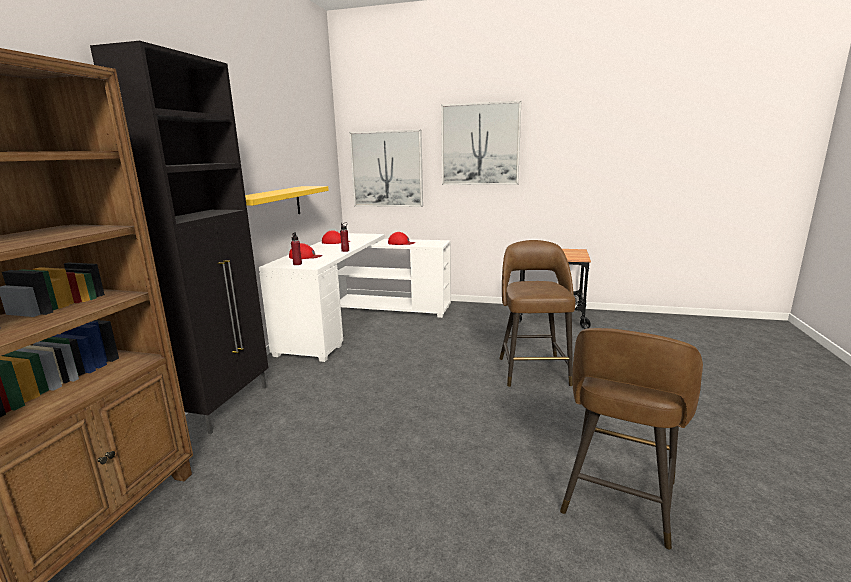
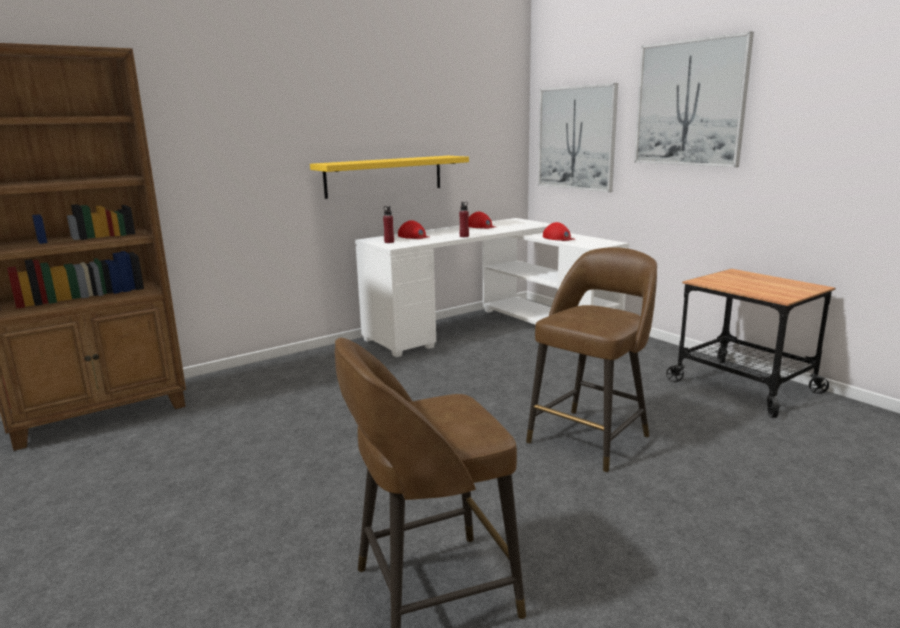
camera: 40 degrees right, 0 degrees up
(226, 405) = (274, 368): black cabinet -> none

